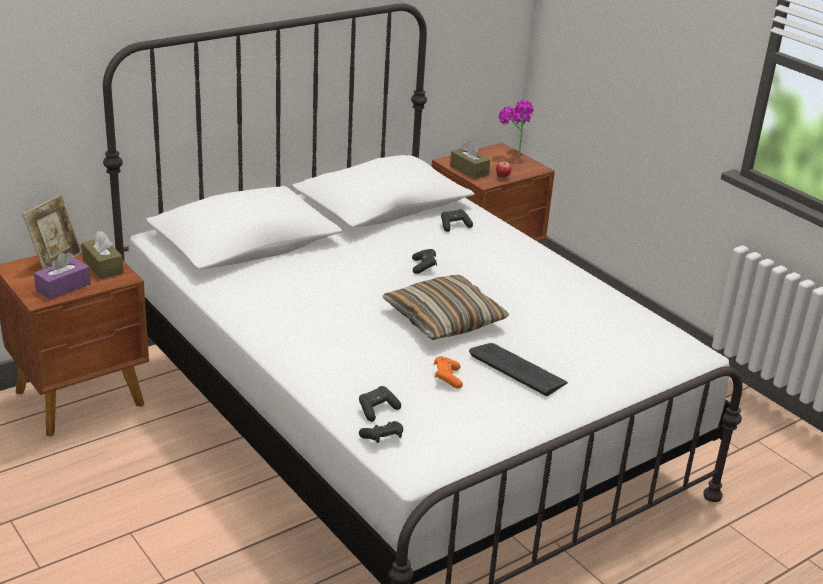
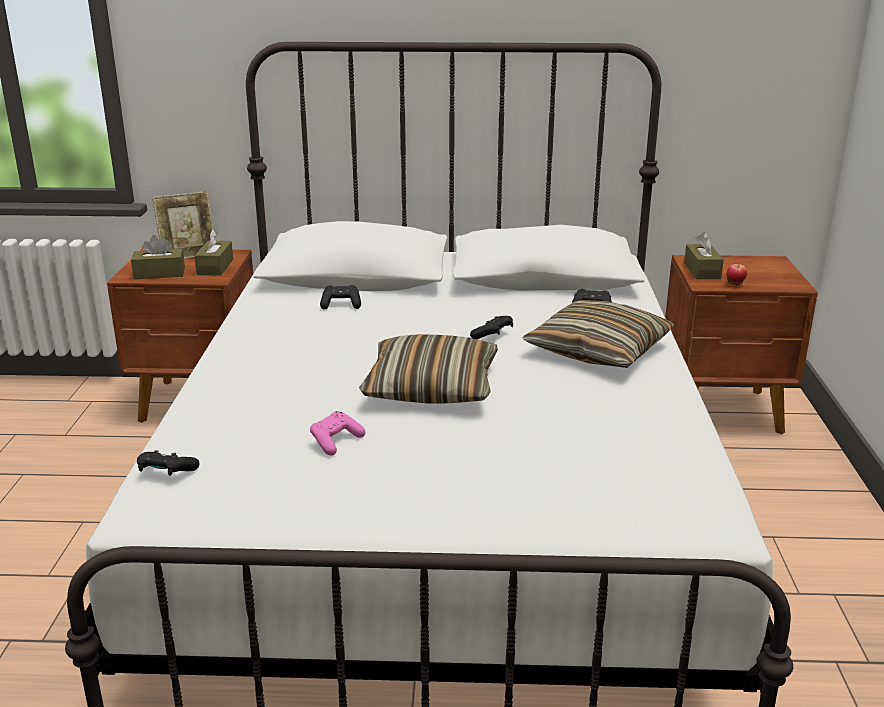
camera: 40 degrees right, 5 degrees down
(63, 287) = (159, 273): purple tissue box -> brown tissue box
(377, 410) = (212, 445): black game controller -> black game controller (341, 305)
(447, 378) = (336, 442): orange game controller -> pink game controller
(501, 258) = (598, 350): none -> pillow
(512, 155) = (780, 268): potted plant -> none
(517, 369) = (431, 461): keyboard -> none

